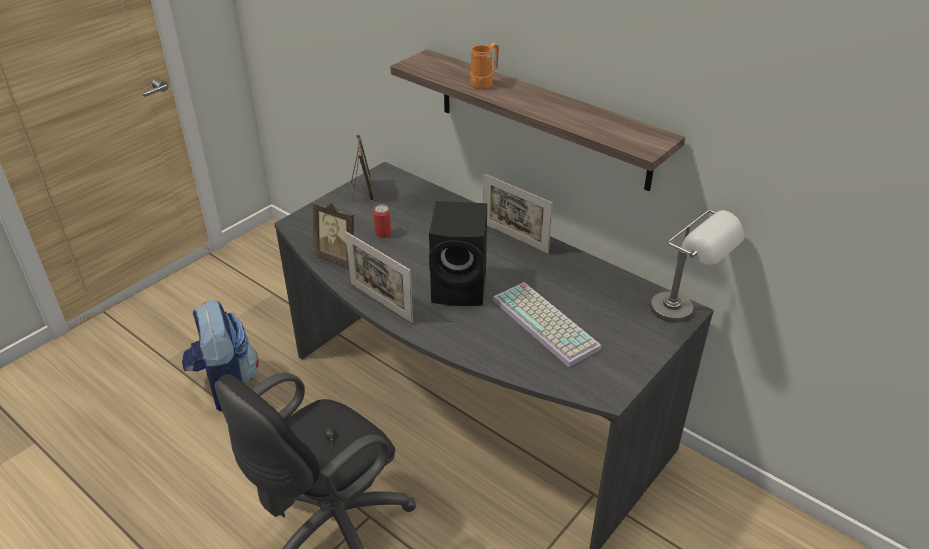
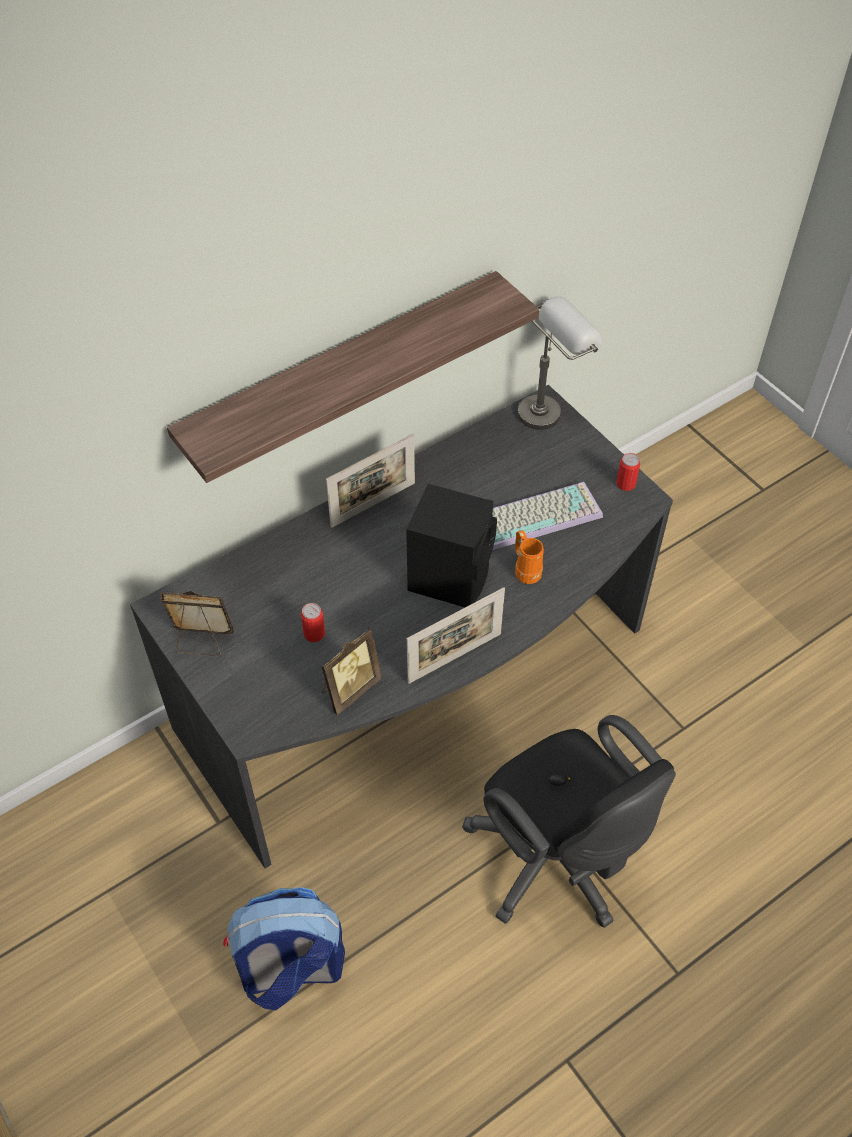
camera: 75 degrees left, 15 degrees up
(485, 83) = (305, 392): orange mug -> orange mug (525, 569)
(619, 377) = (625, 484): none -> can

